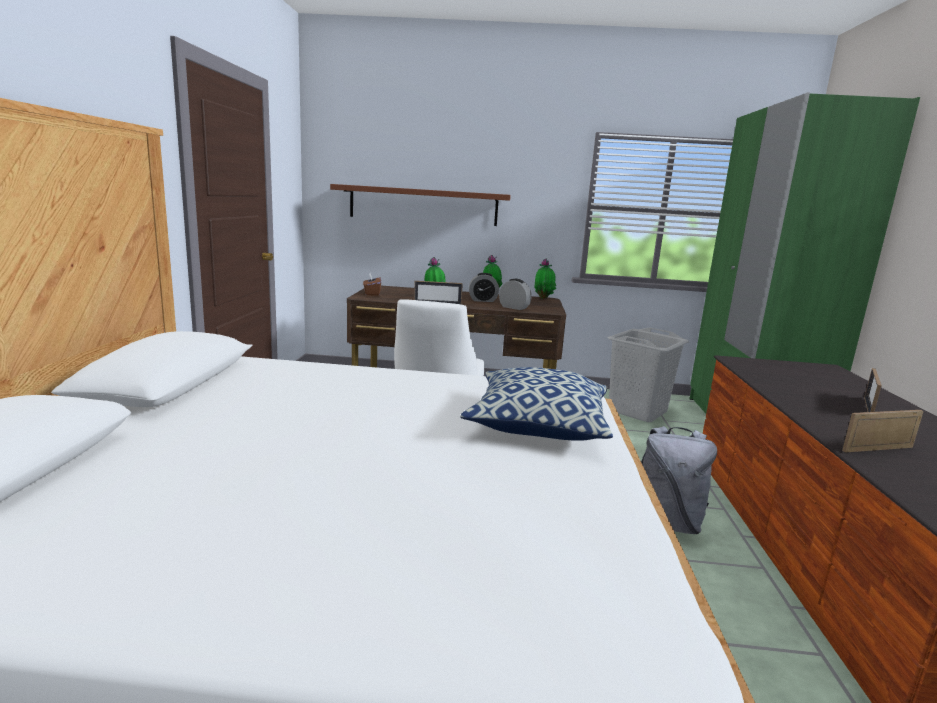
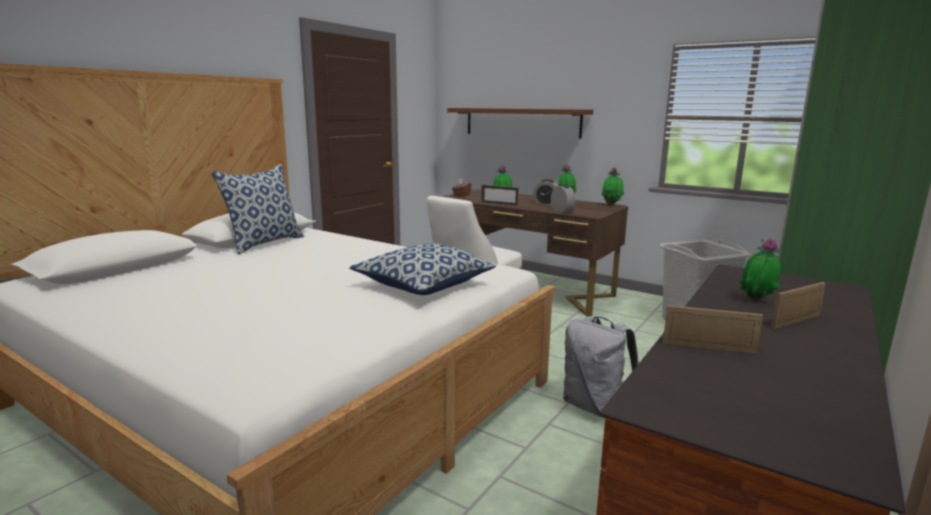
camera: 30 degrees right, 0 degrees up
(206, 389) = (264, 243): none -> pillow
(809, 390) = (756, 300): none -> potted plant

